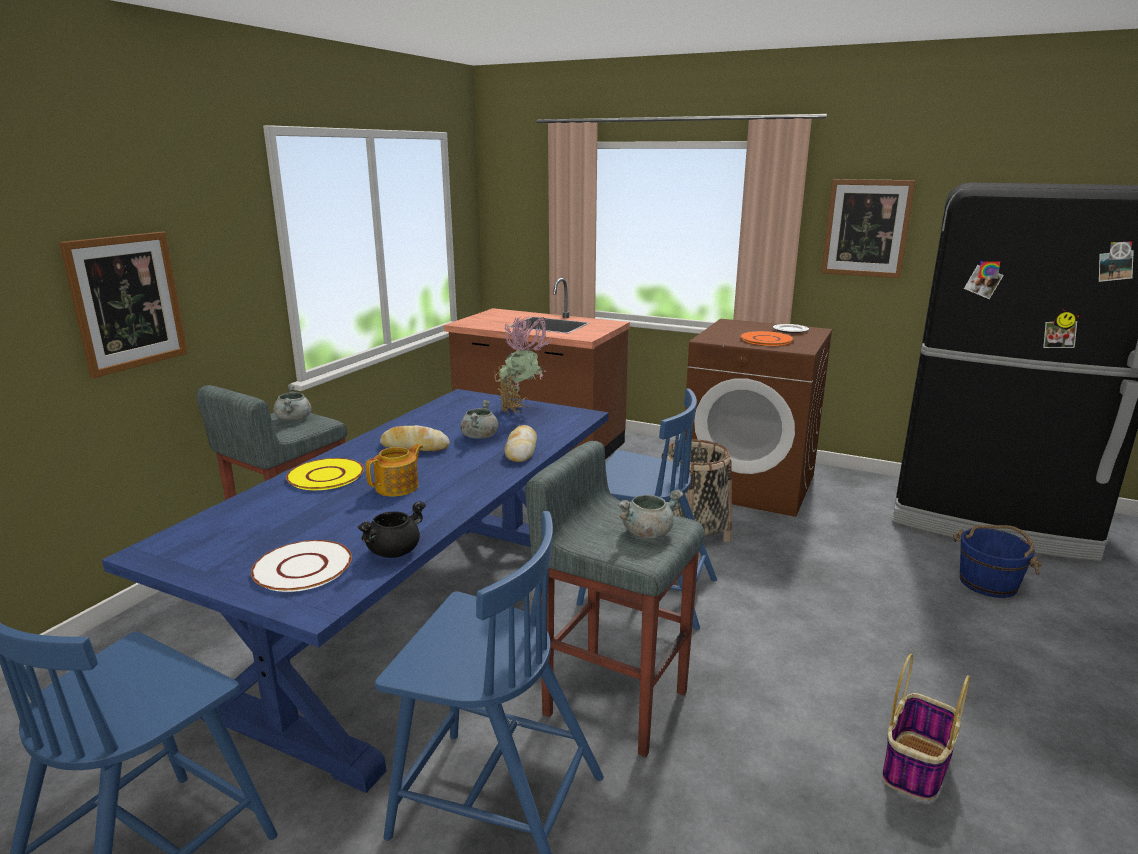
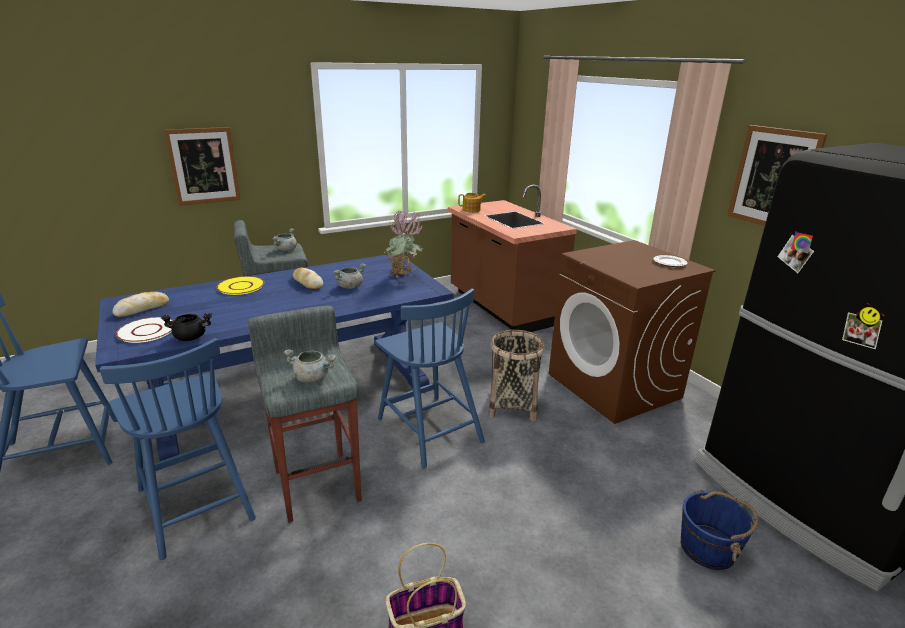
camera: 35 degrees right, 5 degrees up
(398, 487) = (257, 304): teapot -> teapot (472, 210)
(521, 450) = (353, 302): bread -> bread (142, 309)
(766, 339) = (627, 266): orange plate -> none

